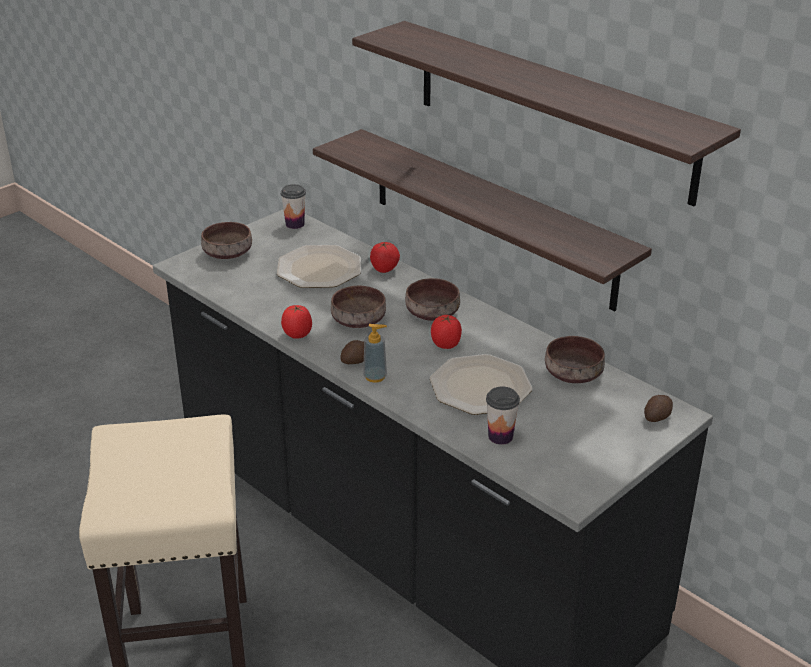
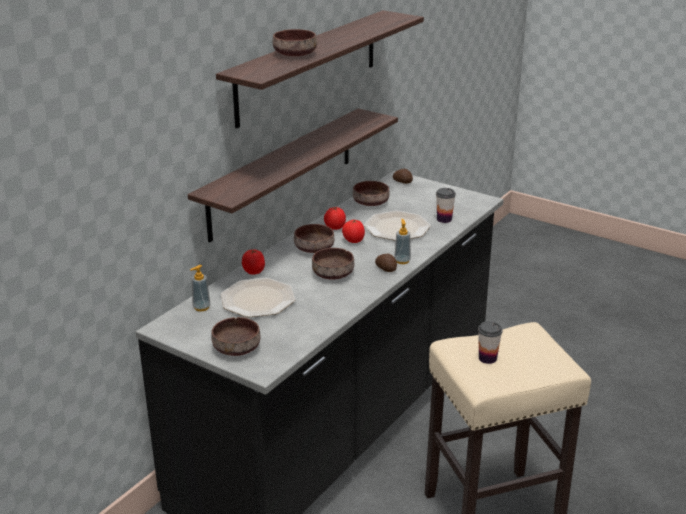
camera: 100 degrees left, 5 degrees down
(295, 224) = (176, 322): cup -> cup (487, 358)
(297, 334) = (361, 295): tomato -> tomato (334, 228)
(317, 237) = (201, 307): none -> soap dispenser
(466, 57) = (296, 55): none -> brown bowl

